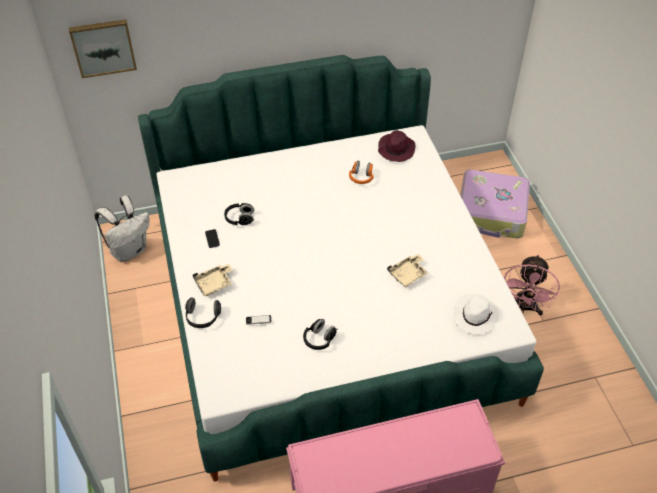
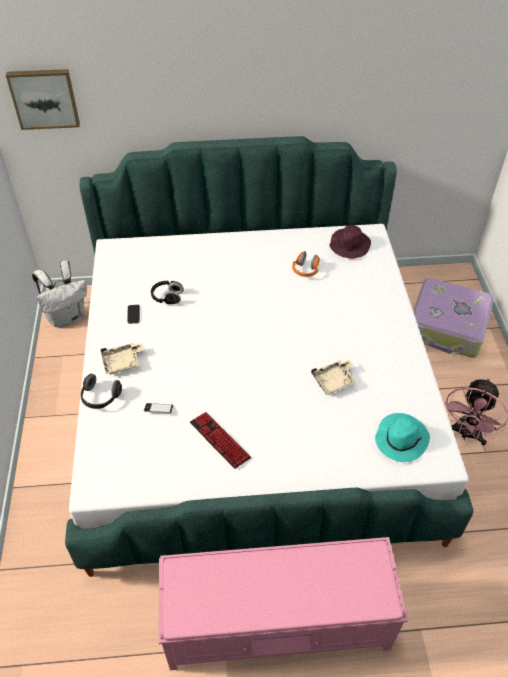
camera: 10 degrees right, 0 degrees up
(319, 339) = (219, 440): black headphones -> keyboard
(475, 315) = (401, 439): white hat -> turquoise hat

